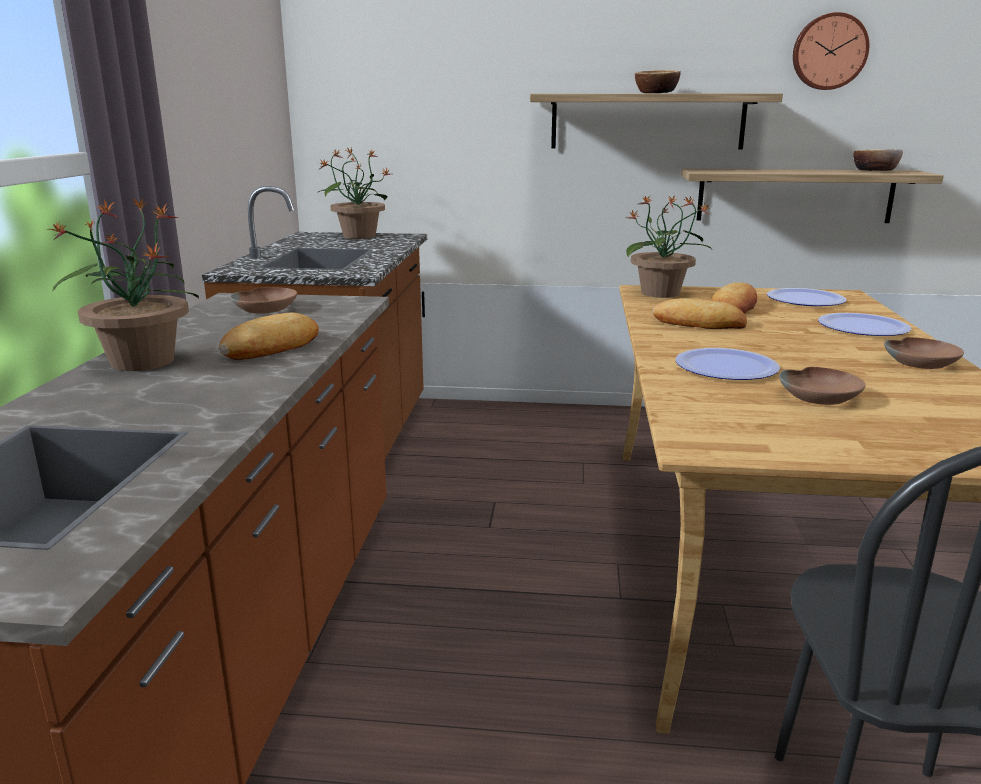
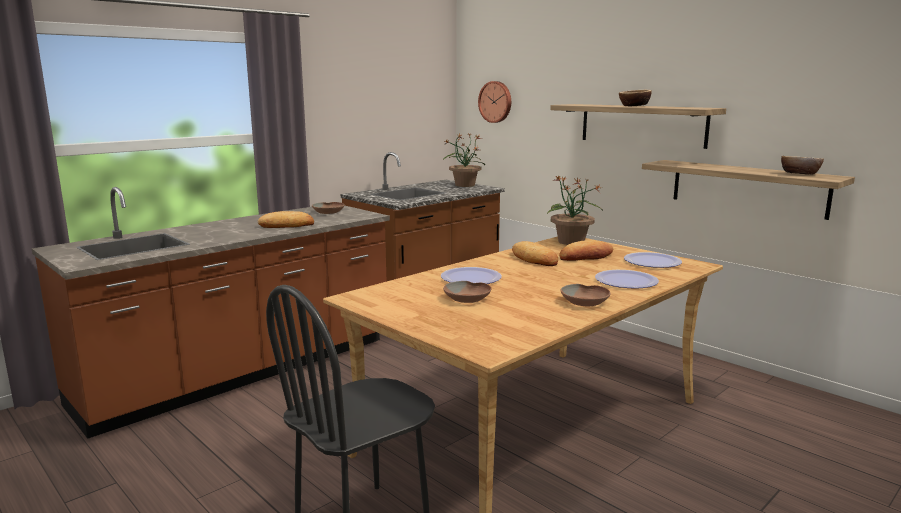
camera: 40 degrees right, 5 degrees down
(141, 361) = (238, 222): potted plant -> none
(829, 52) = (773, 76): wall clock -> wall clock (496, 102)

